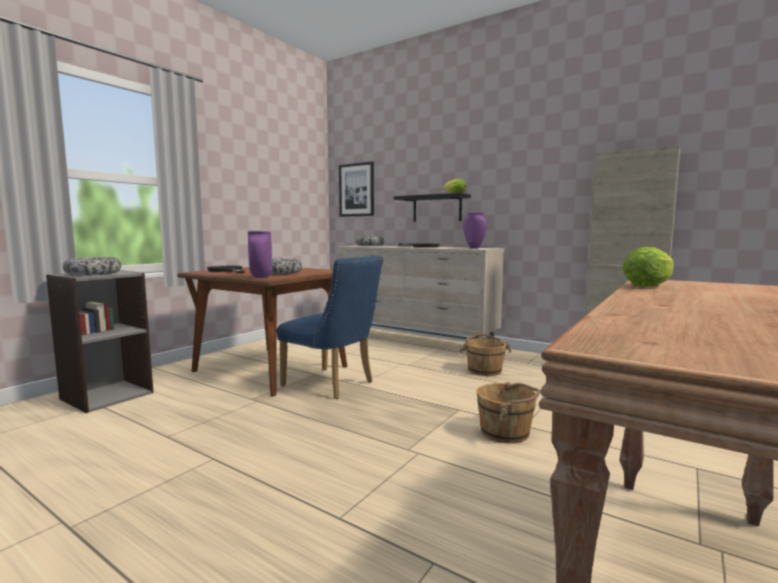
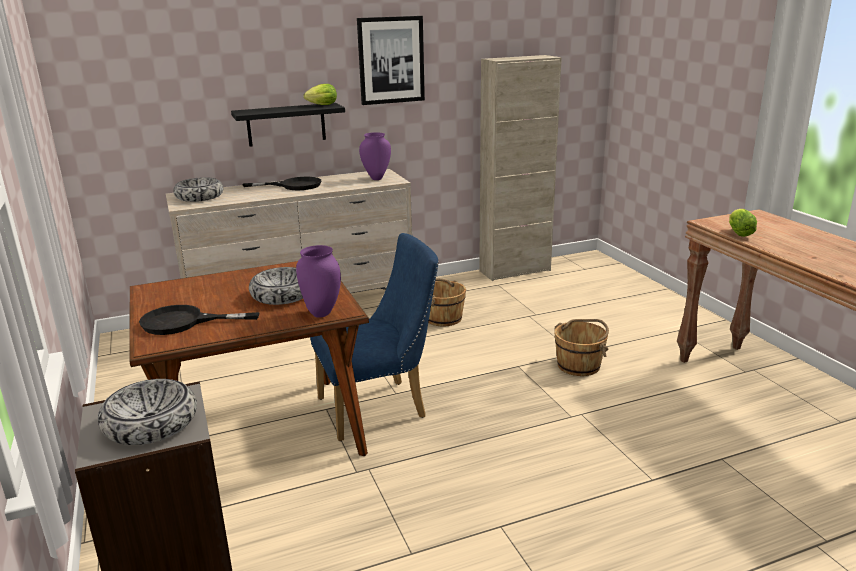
camera: 55 degrees left, 15 degrees up
(356, 190) = (122, 100): picture -> picture (391, 60)

